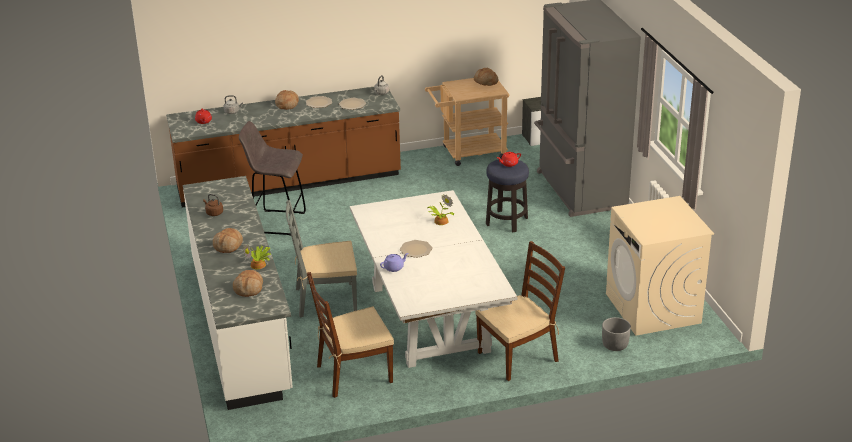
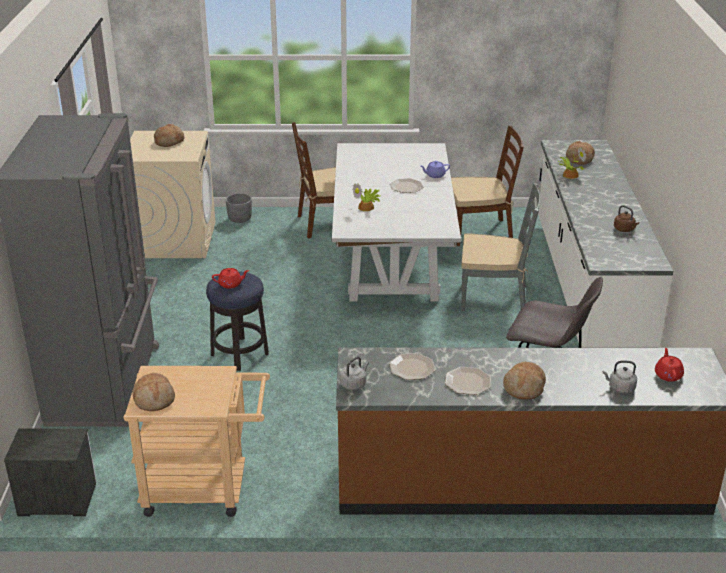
camera: 165 degrees left, 0 degrees up
(228, 246) = (603, 195): bread -> bread (169, 141)

